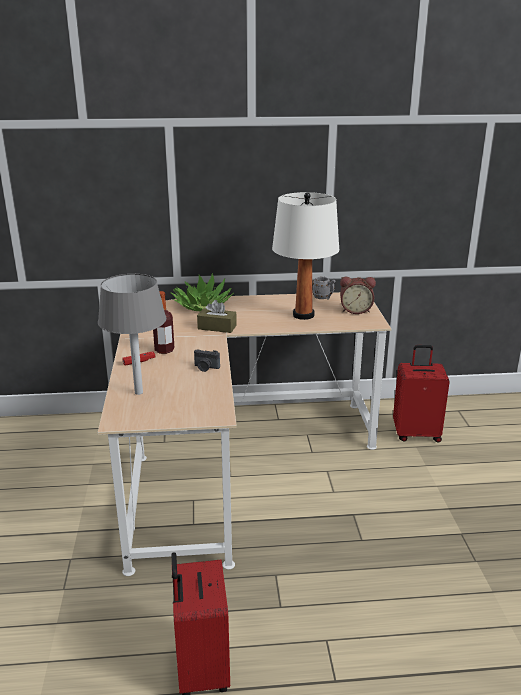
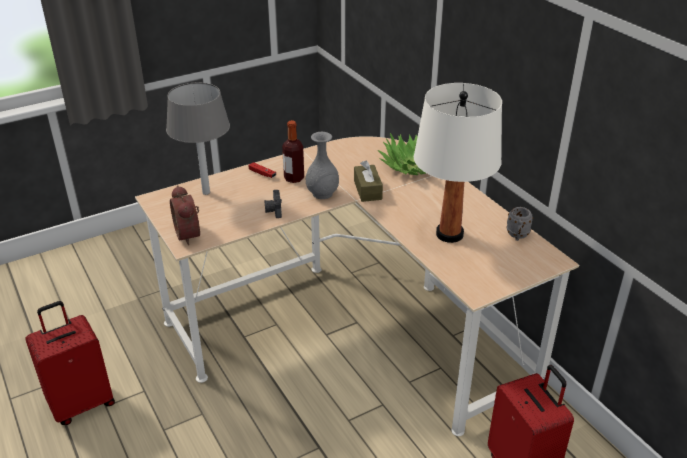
camera: 65 degrees right, 10 degrees up
(203, 344) = (322, 194): none -> grey vase
(355, 310) = (502, 269): alarm clock -> alarm clock (190, 234)

